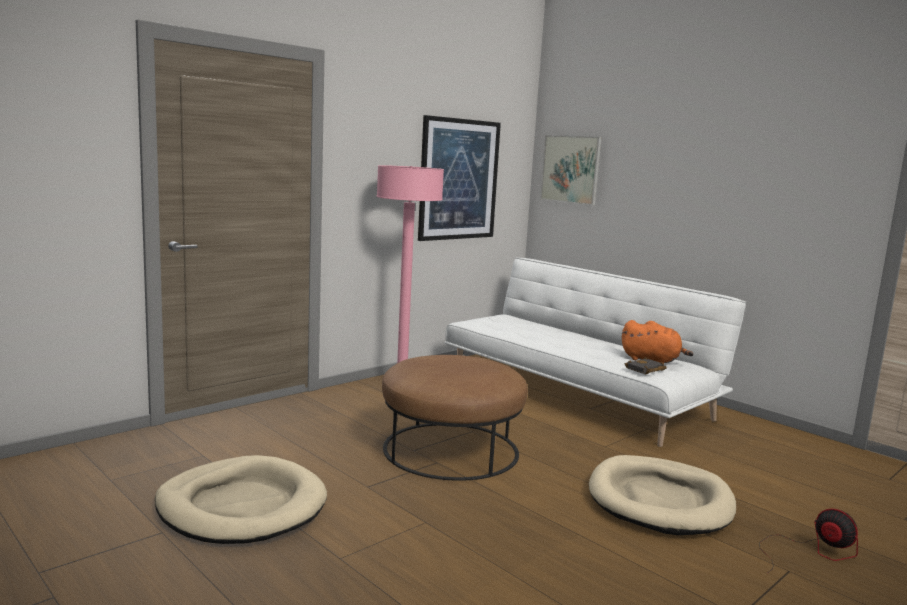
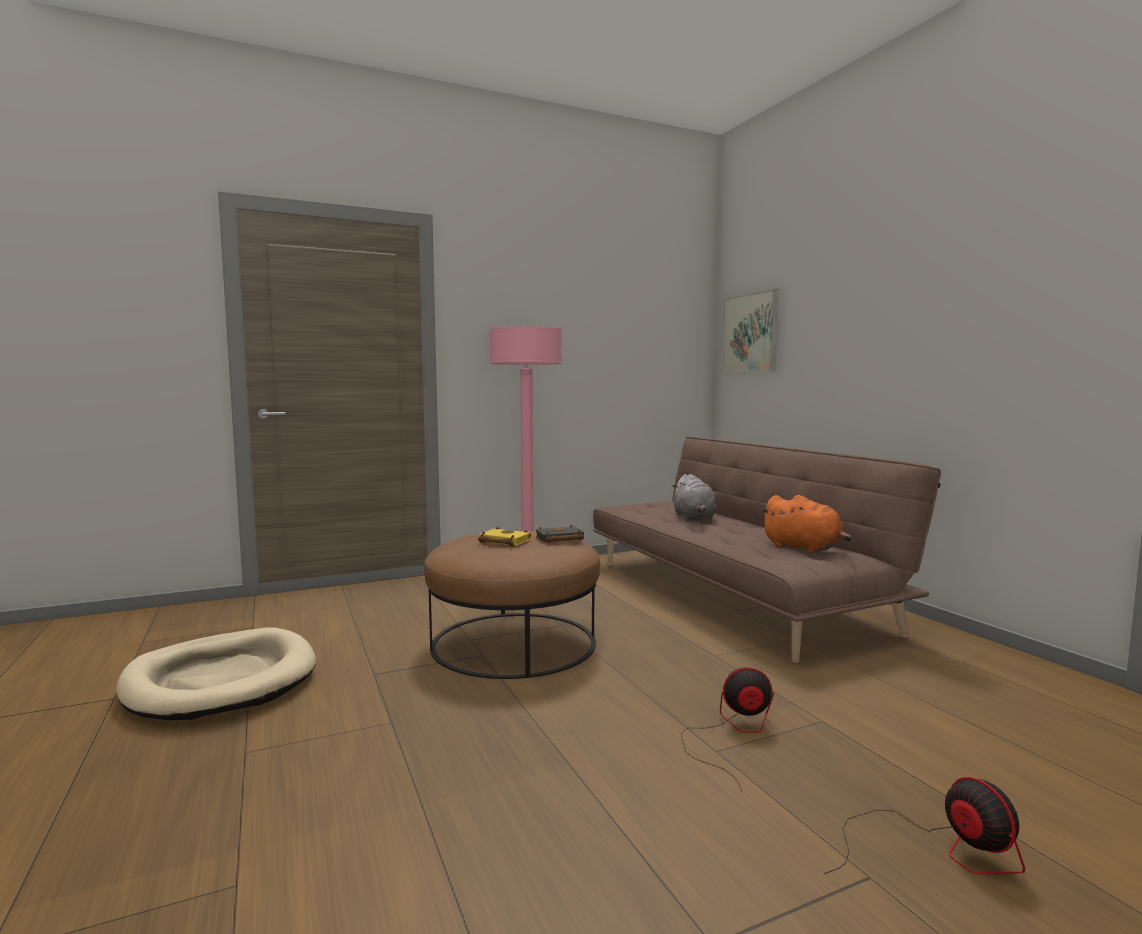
camera: 20 degrees right, 5 degrees down
(447, 368) = (502, 542): none -> yellow book
(459, 179) = (613, 350): picture -> none
(546, 333) = (694, 518): none -> grey plush toy
(576, 394) = (732, 594): white sofa -> brown sofa
(645, 370) = (779, 557): black book -> black book (559, 539)
(660, 500) = (732, 733): beige dog bed -> fan

